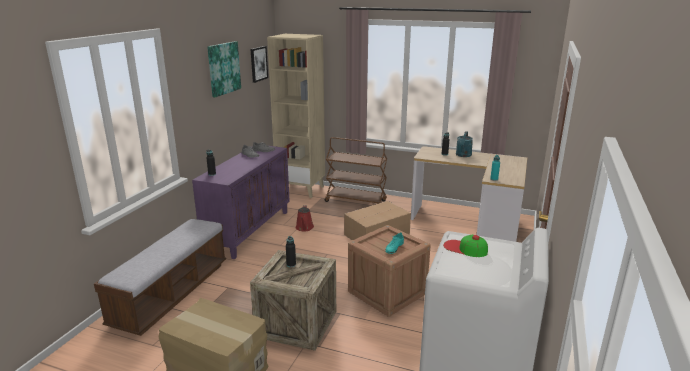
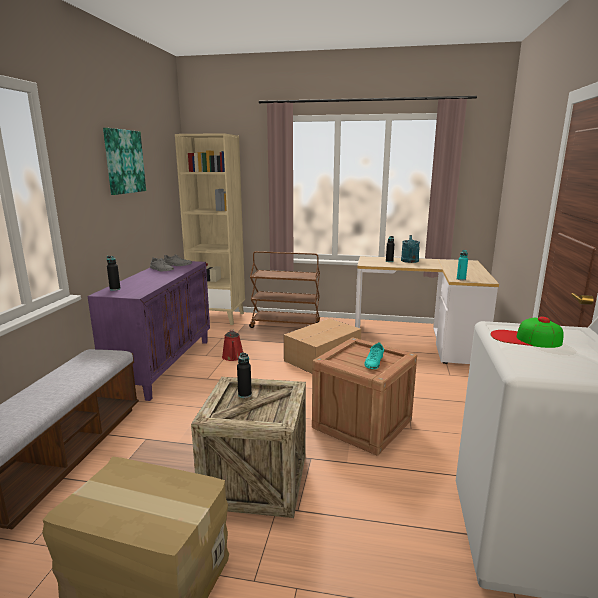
camera: 10 degrees left, 5 degrees down
(258, 64) = (164, 167): picture -> none

